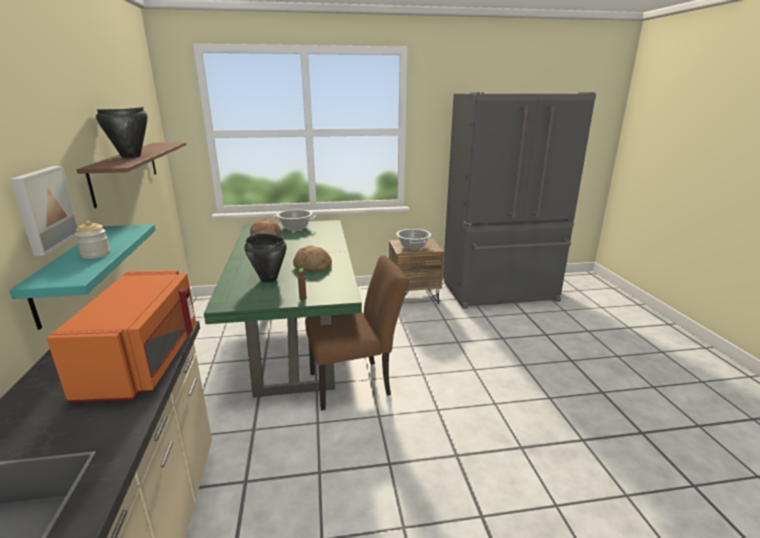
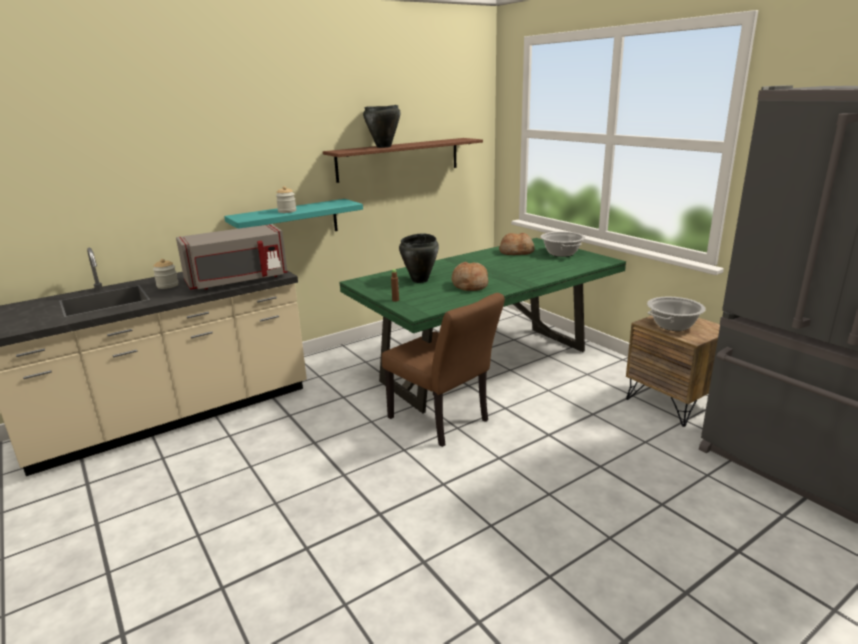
camera: 65 degrees right, 0 degrees up
(43, 208) = (274, 173): picture -> none
(49, 427) = (167, 285): none -> jar
(145, 360) = (238, 280): orange microwave -> grey microwave

